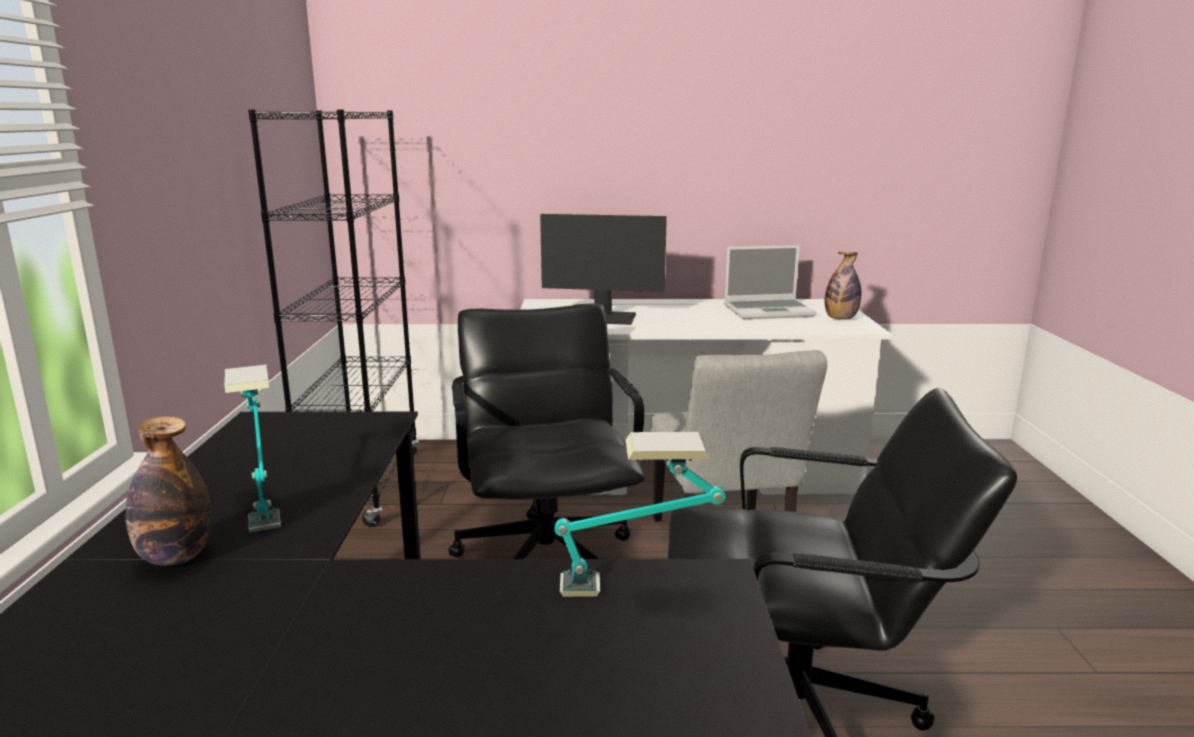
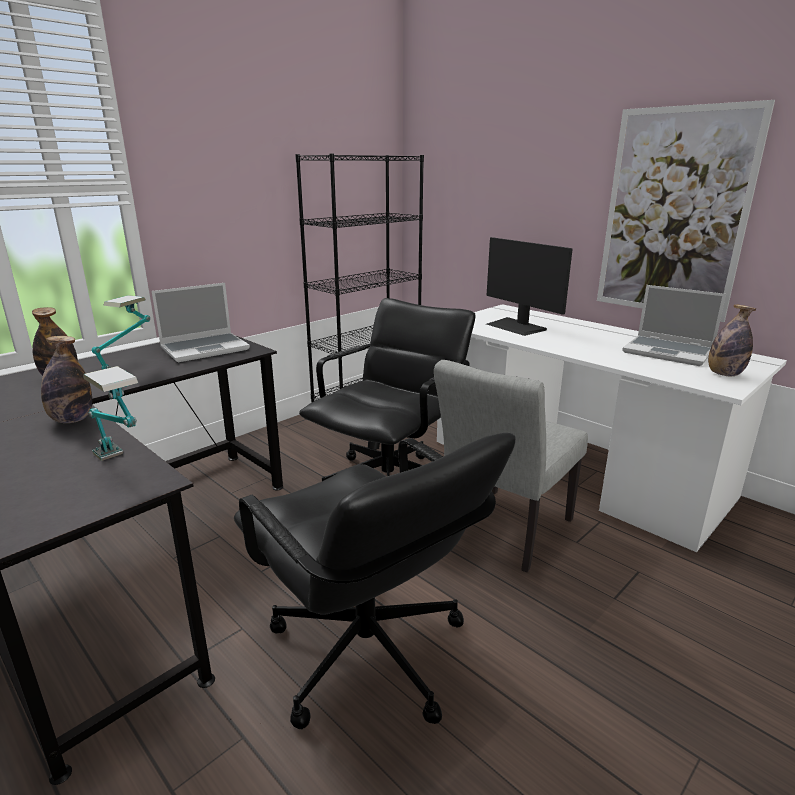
camera: 45 degrees right, 5 degrees up
(304, 439) = (205, 348): none -> laptop
(399, 585) = (72, 420): none -> bottle
(722, 173) = (673, 214): none -> picture

